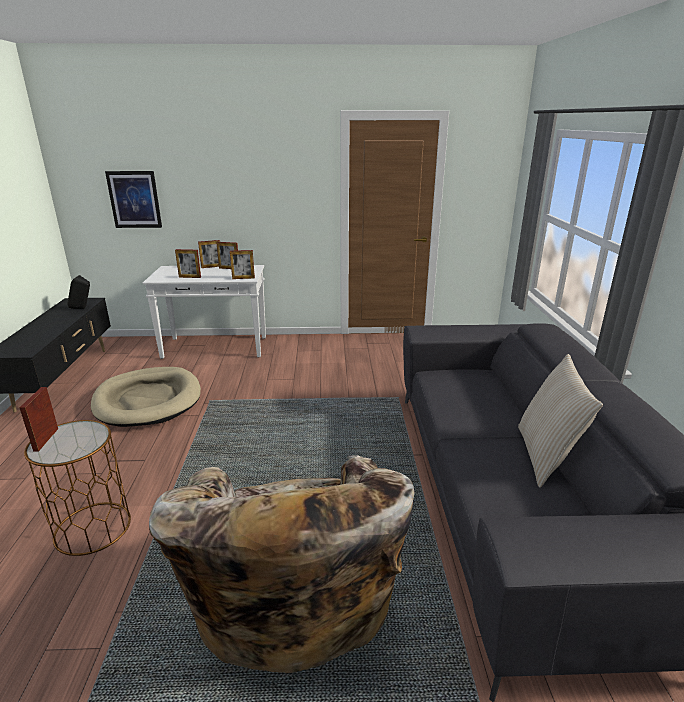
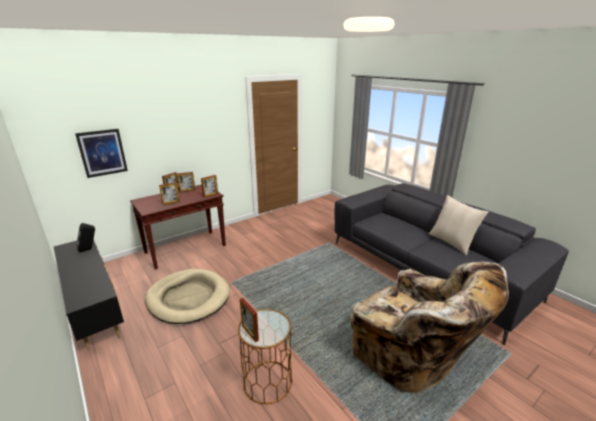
camera: 35 degrees left, 0 degrees up
(216, 347) = (186, 249): white console table -> brown console table

